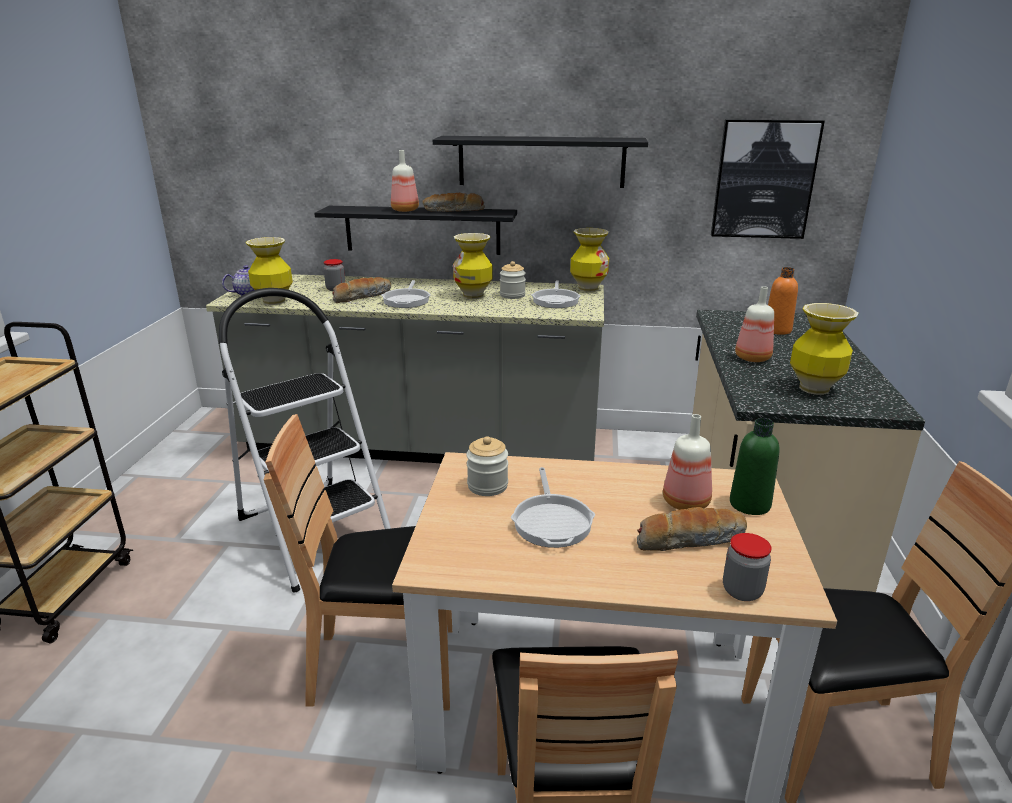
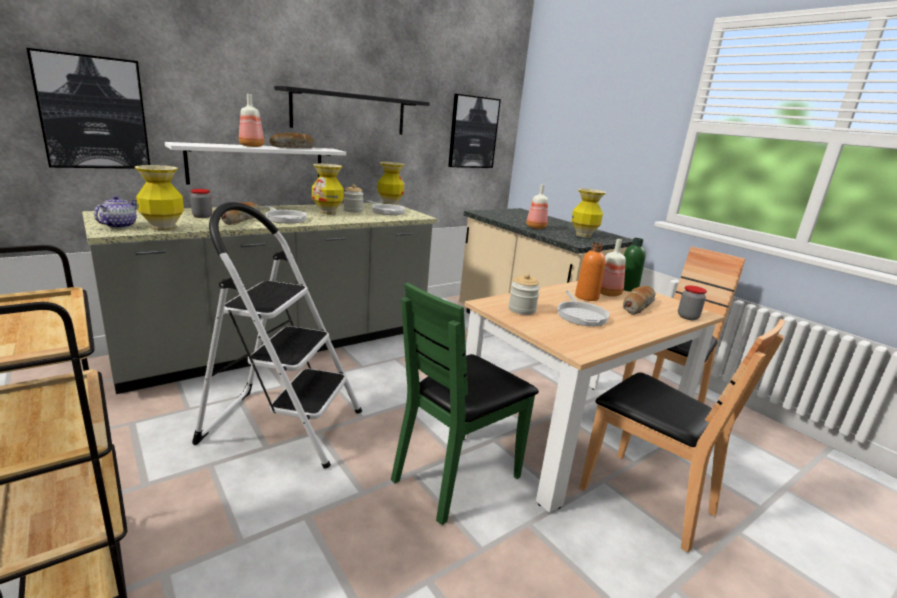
camera: 45 degrees left, 5 degrees down
(269, 179) = (93, 113): none -> picture
(387, 668) = (456, 476): brown chair -> green chair
(422, 230) = (257, 165): black shelf -> white shelf
(552, 521) = (581, 315): frying pan -> frying pan turned 45 degrees clockwise
(777, 330) = (518, 216): orange bottle -> orange bottle (586, 297)

